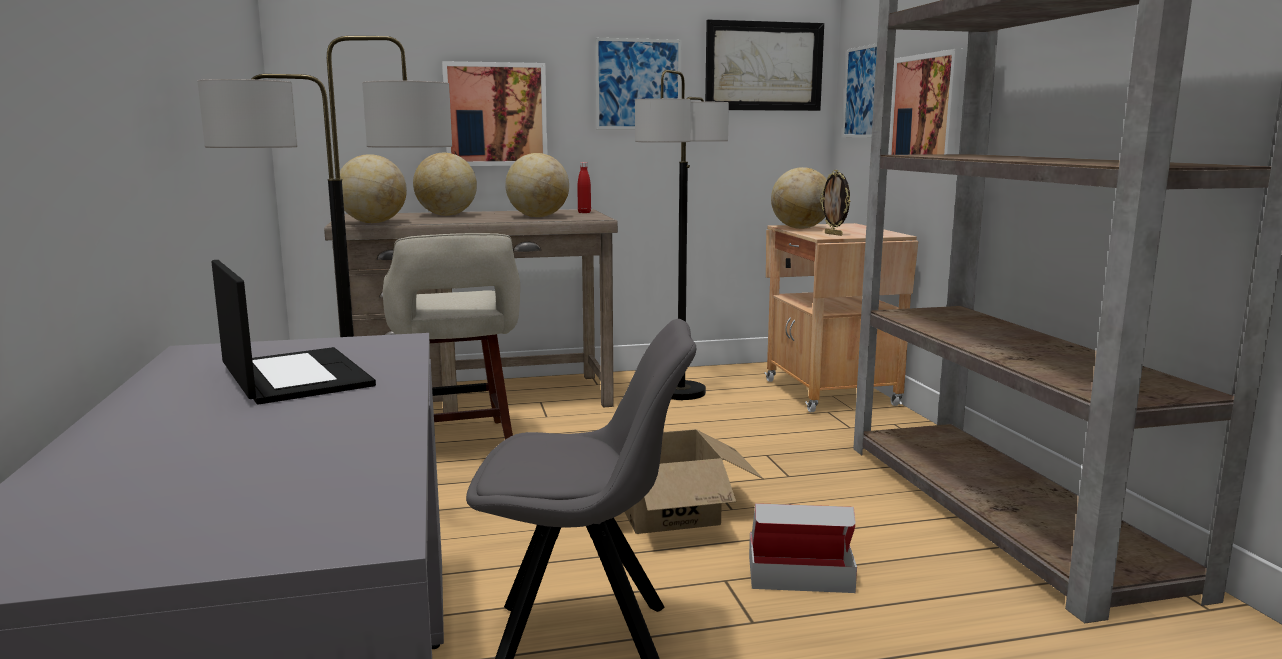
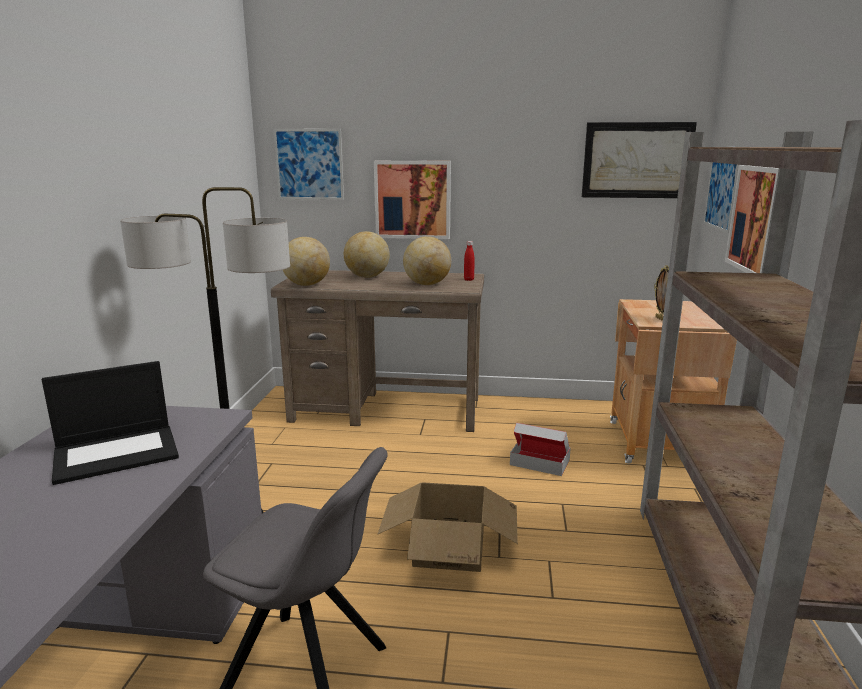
camera: 20 degrees right, 5 degrees up
(293, 376) = (118, 453): laptop -> laptop turned 75 degrees clockwise
(458, 444) = (345, 452): beige stool -> none
(638, 84) = (525, 176): picture -> picture (309, 164)
(681, 392) = (534, 425): floor lamp -> none
(800, 228) = (642, 306): globe -> none
(800, 573) = (511, 640): cardboard box -> cardboard box (540, 462)

